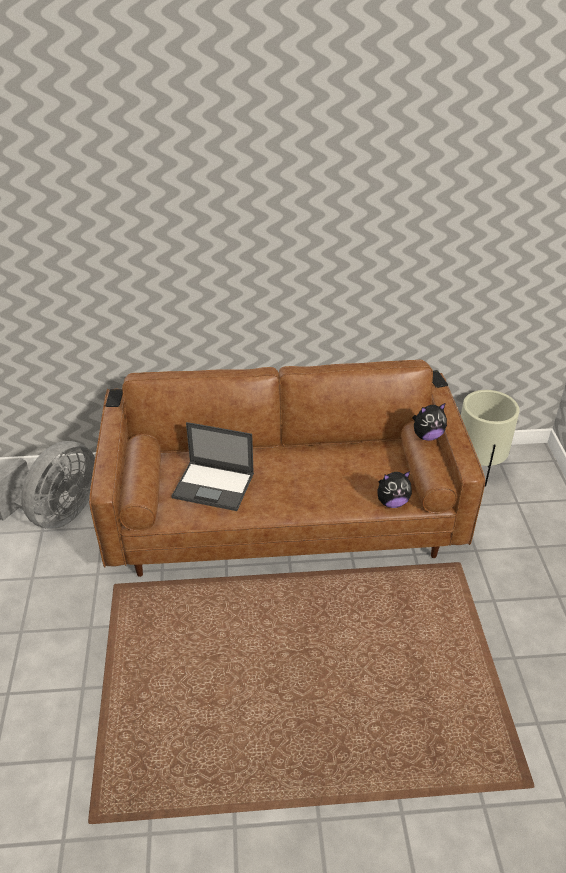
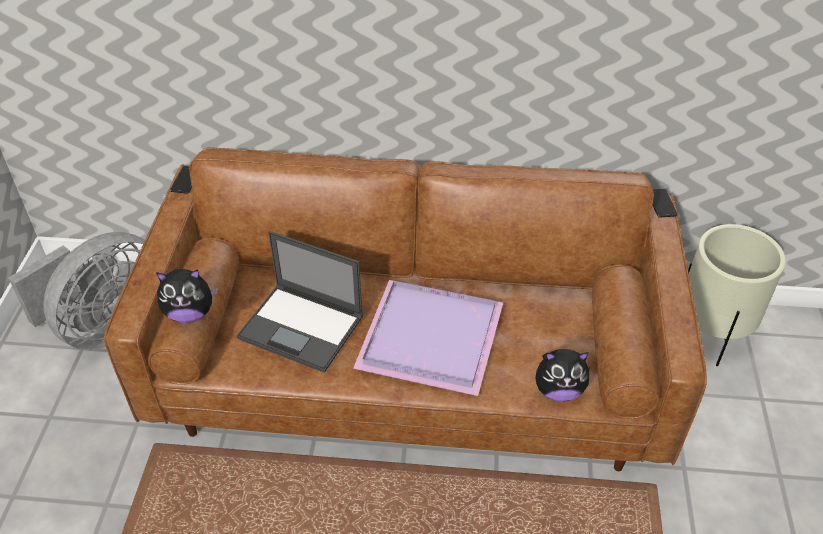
camera: 10 degrees right, 5 degrees up
(303, 483) = (432, 340): none -> purple tray
(427, 436) = (629, 294): plush toy -> plush toy (190, 313)

